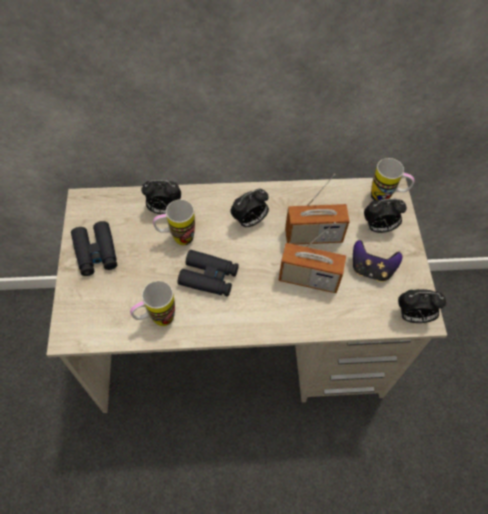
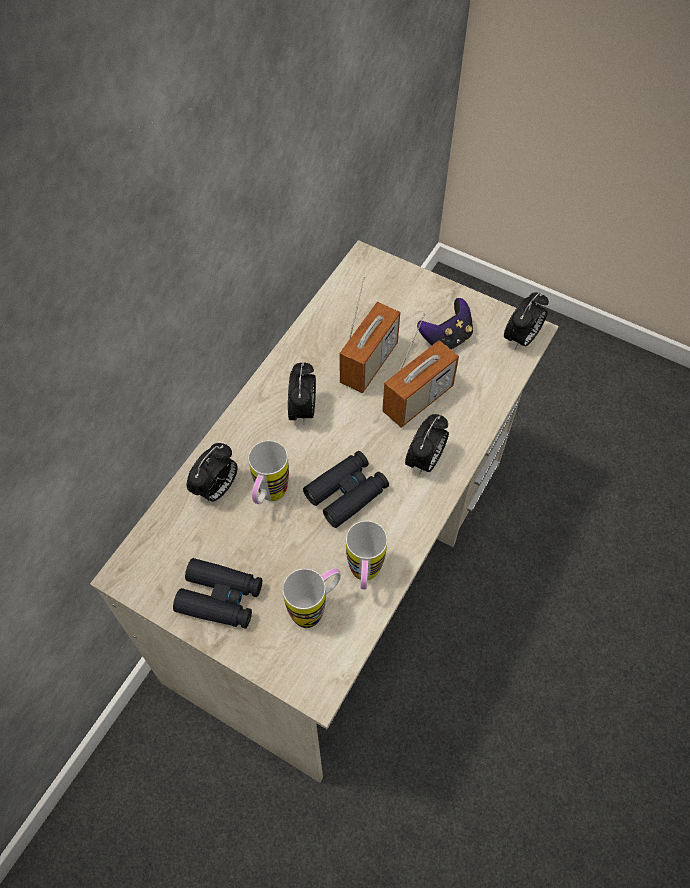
camera: 55 degrees left, 0 degrees up
(378, 227) = (402, 301): alarm clock -> alarm clock (425, 461)
(386, 198) = (372, 272): mug -> mug (315, 608)

